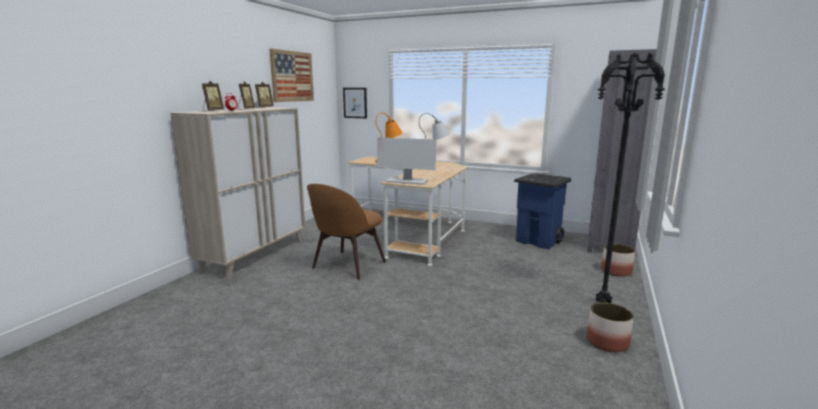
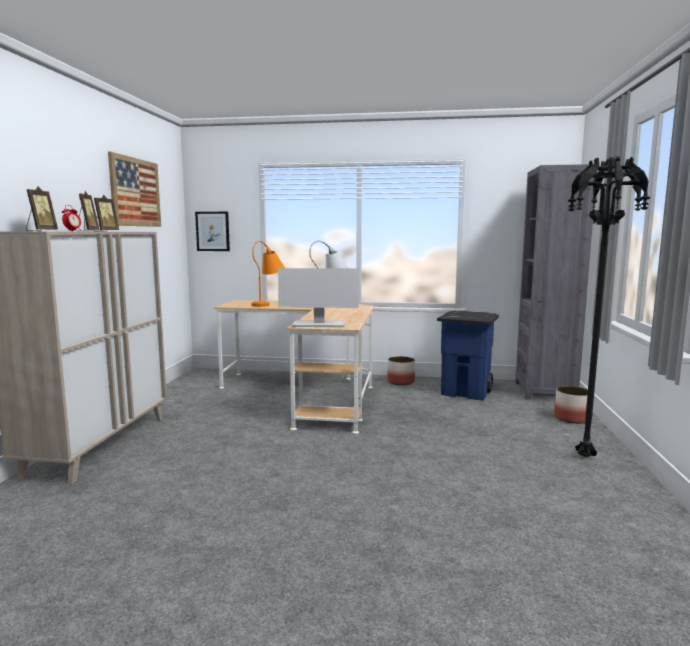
camera: 15 degrees left, 5 degrees down
(347, 266) = (246, 445): brown chair -> none
(607, 342) = (624, 502): planter -> planter (401, 382)

